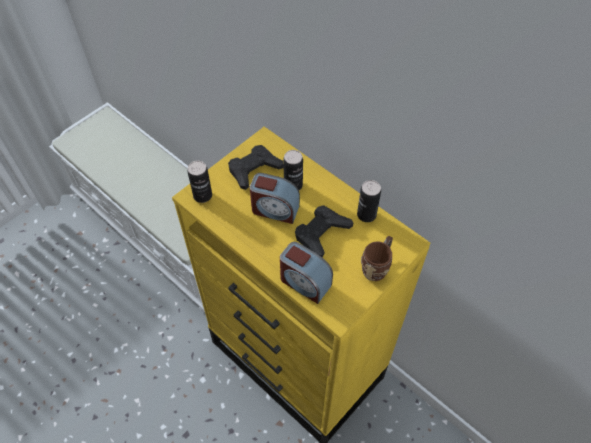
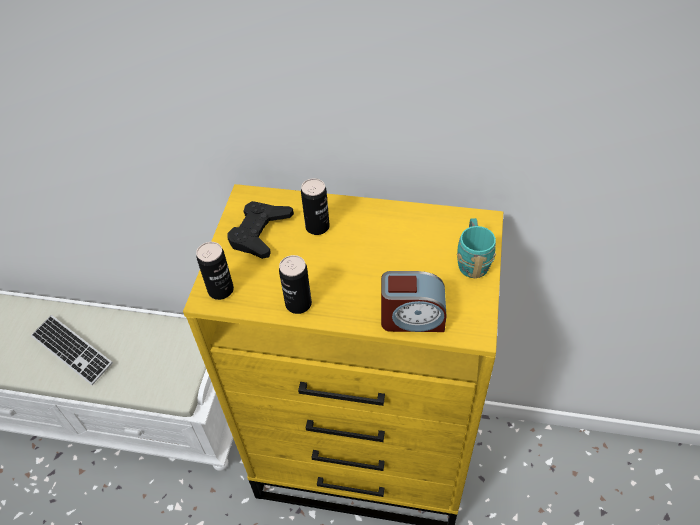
camera: 30 degrees left, 5 degrees down
(144, 182) = (72, 350): none -> keyboard
(275, 209) = (317, 261): alarm clock -> none
(321, 233) = (388, 259): black game controller -> none
(366, 215) = (419, 217): can -> can (298, 304)
(377, 266) = (472, 260): brown mug -> turquoise mug

